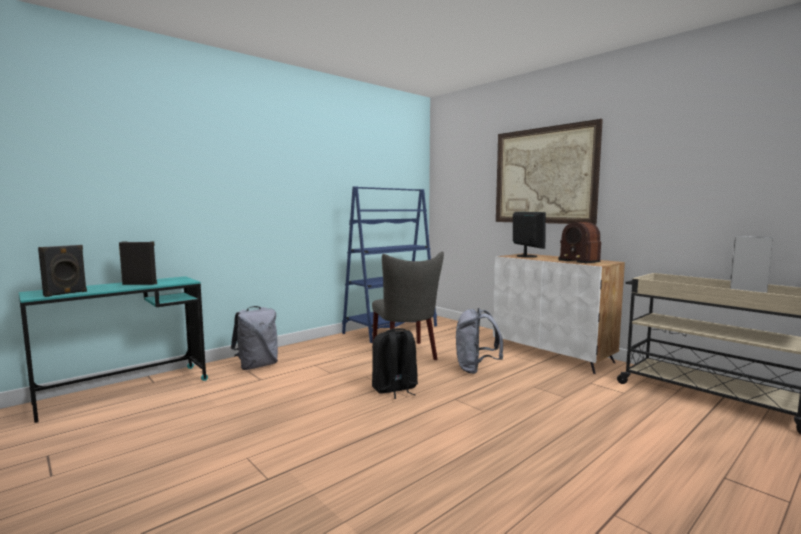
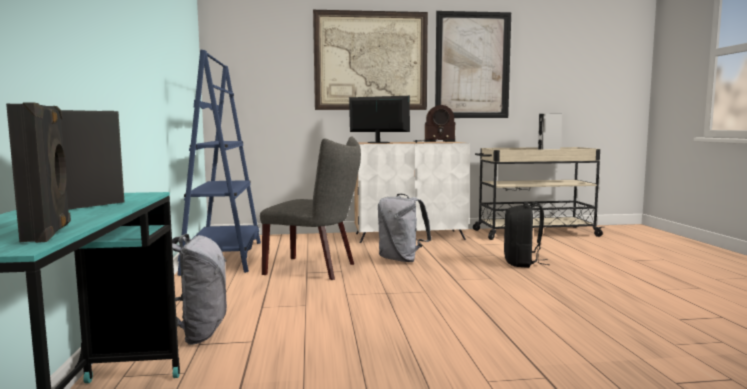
camera: 55 degrees left, 0 degrees up
(394, 389) = (400, 291): black backpack -> black backpack (522, 263)
(655, 173) = (472, 65): none -> picture

